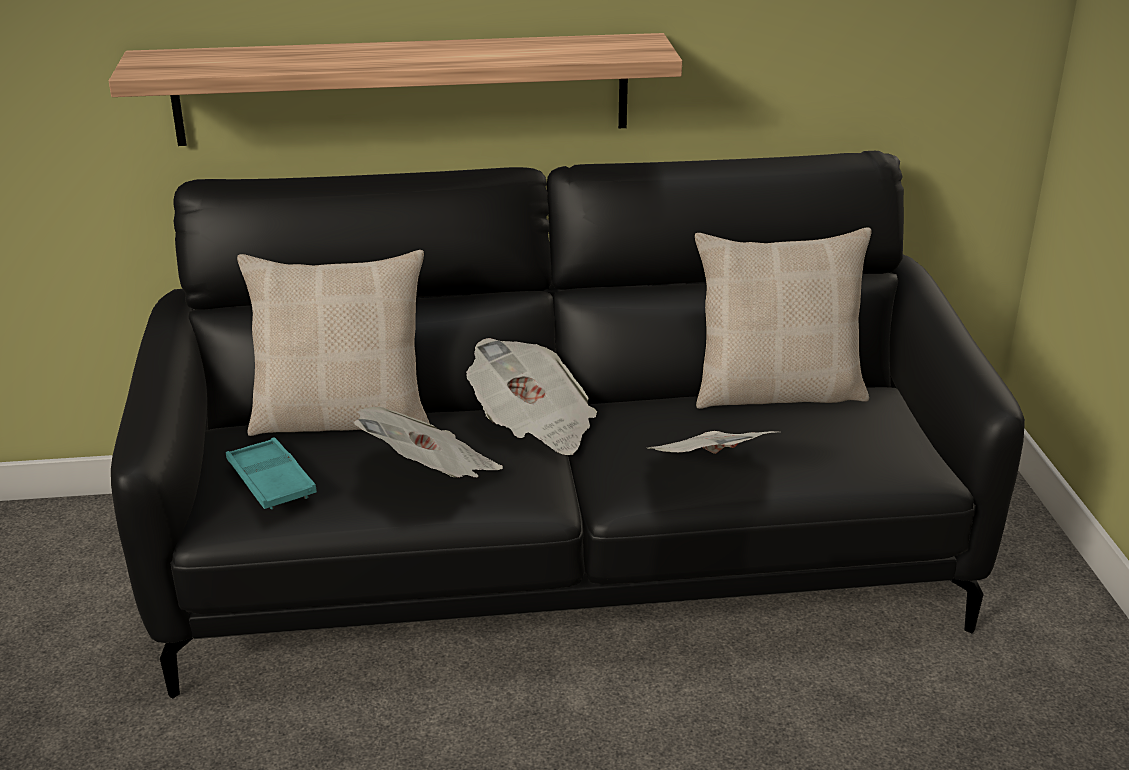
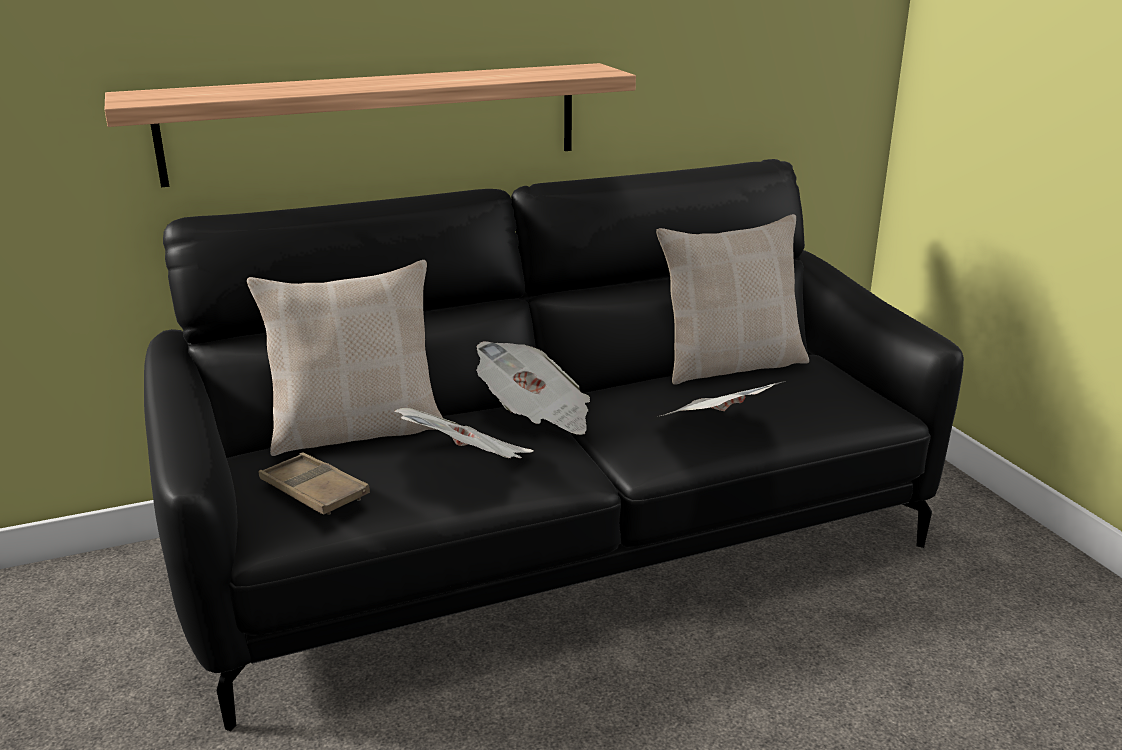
camera: 15 degrees left, 5 degrees down
(271, 481) = (314, 491): turquoise tray -> brown tray

